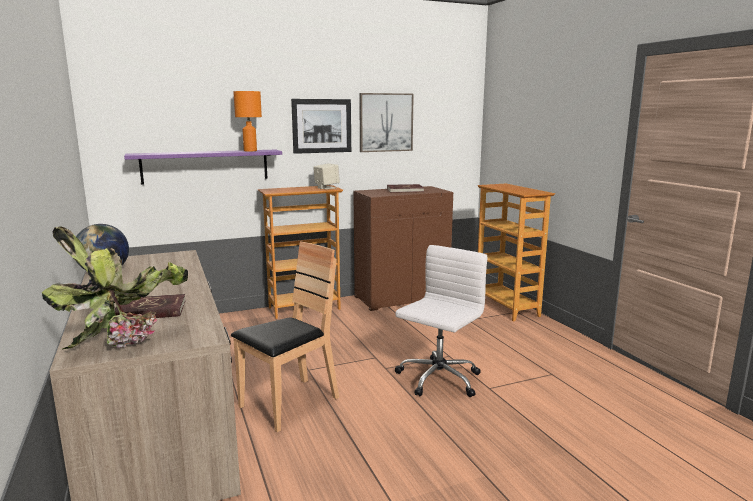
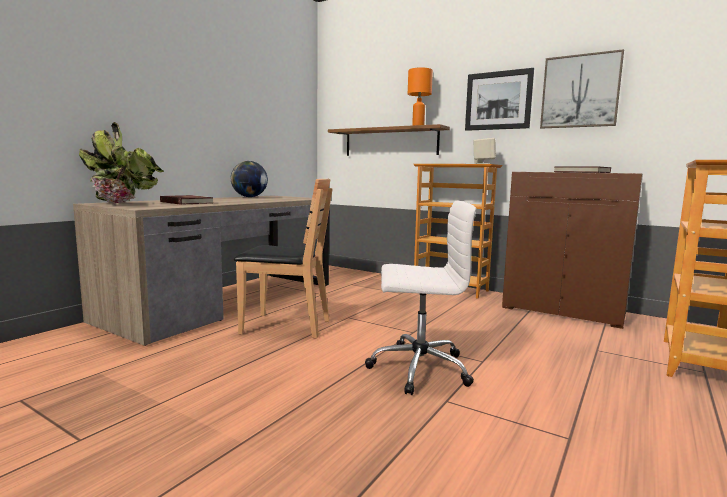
camera: 55 degrees right, 5 degrees down
(205, 166) = (390, 142): purple shelf -> brown shelf

